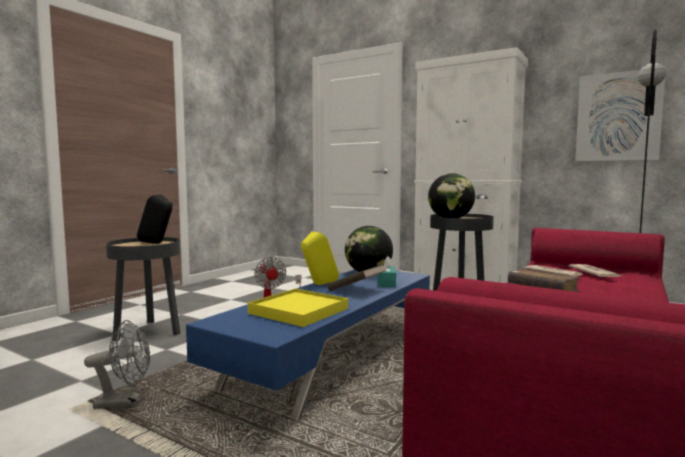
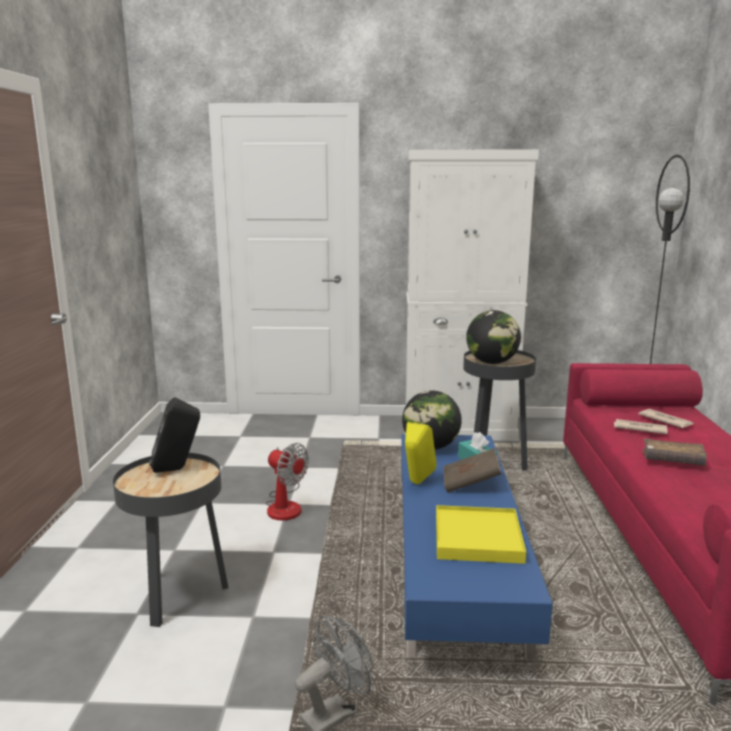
camera: 30 degrees left, 10 degrees up
(618, 117) = (613, 225): picture -> none

